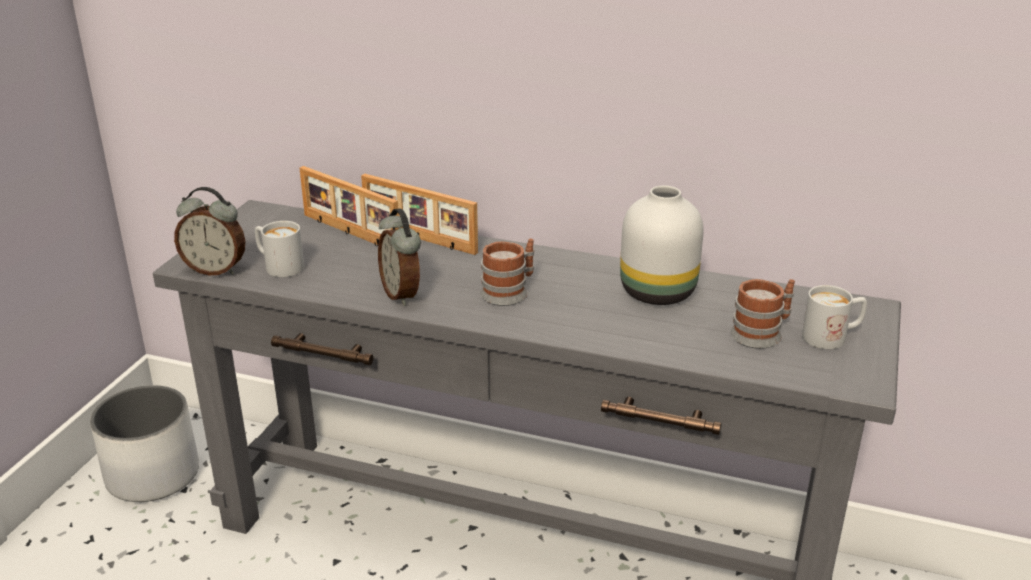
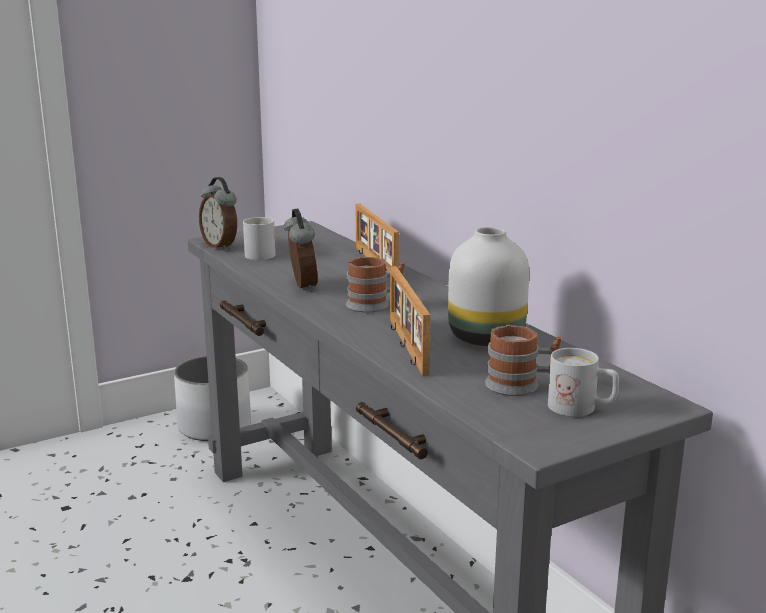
camera: 40 degrees right, 10 degrees down
(349, 233) = (335, 250): picture frame -> picture frame (405, 346)
(402, 294) = (301, 286): alarm clock -> alarm clock turned 150 degrees clockwise

